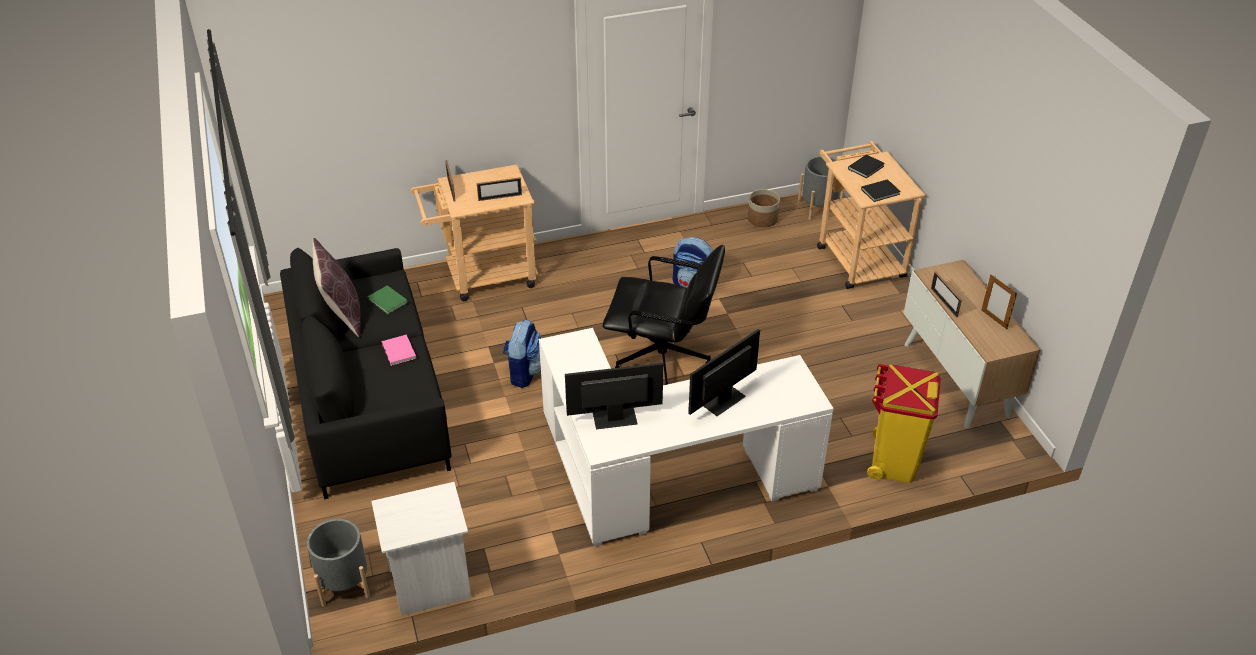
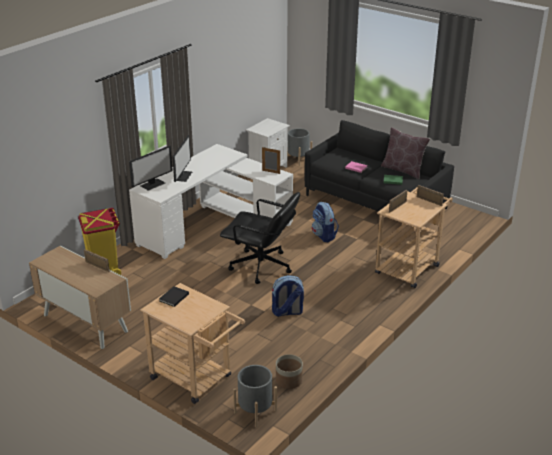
camera: 145 degrees right, 10 degrees down
(614, 418) = (223, 157): monitor -> monitor (152, 184)
(663, 361) = (261, 267): black office chair -> black office chair turned 135 degrees counterclockwise
(867, 167) = (196, 313): black book -> none
(994, 319) = (62, 268): picture frame -> picture frame (271, 172)

